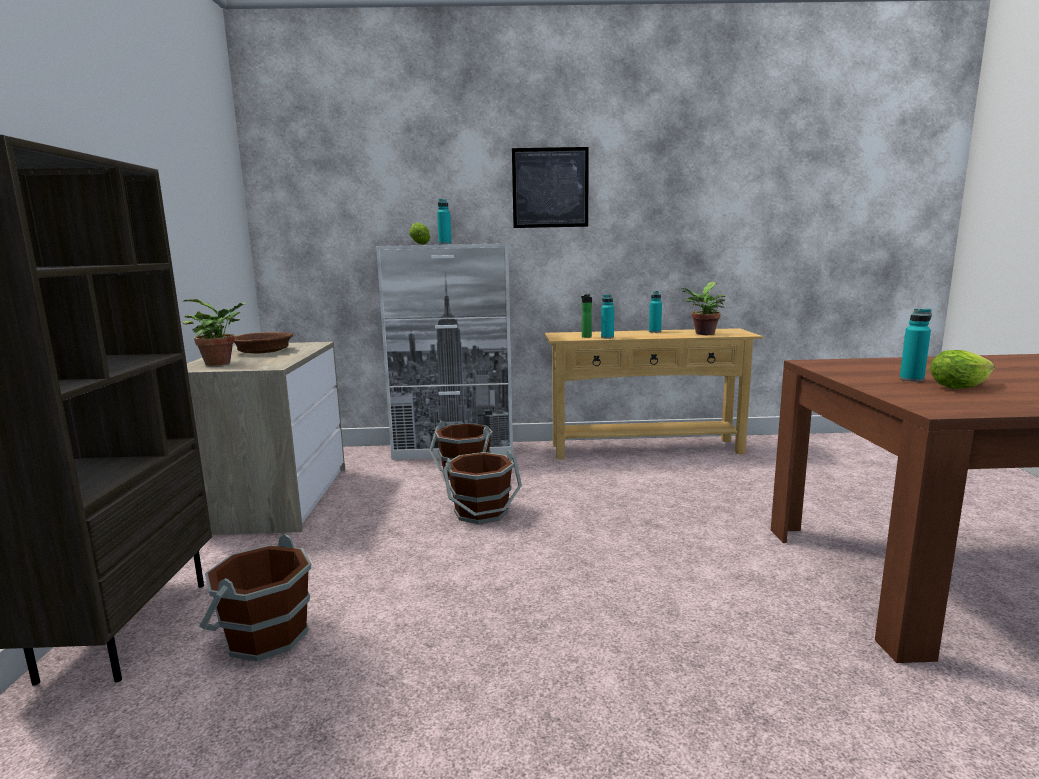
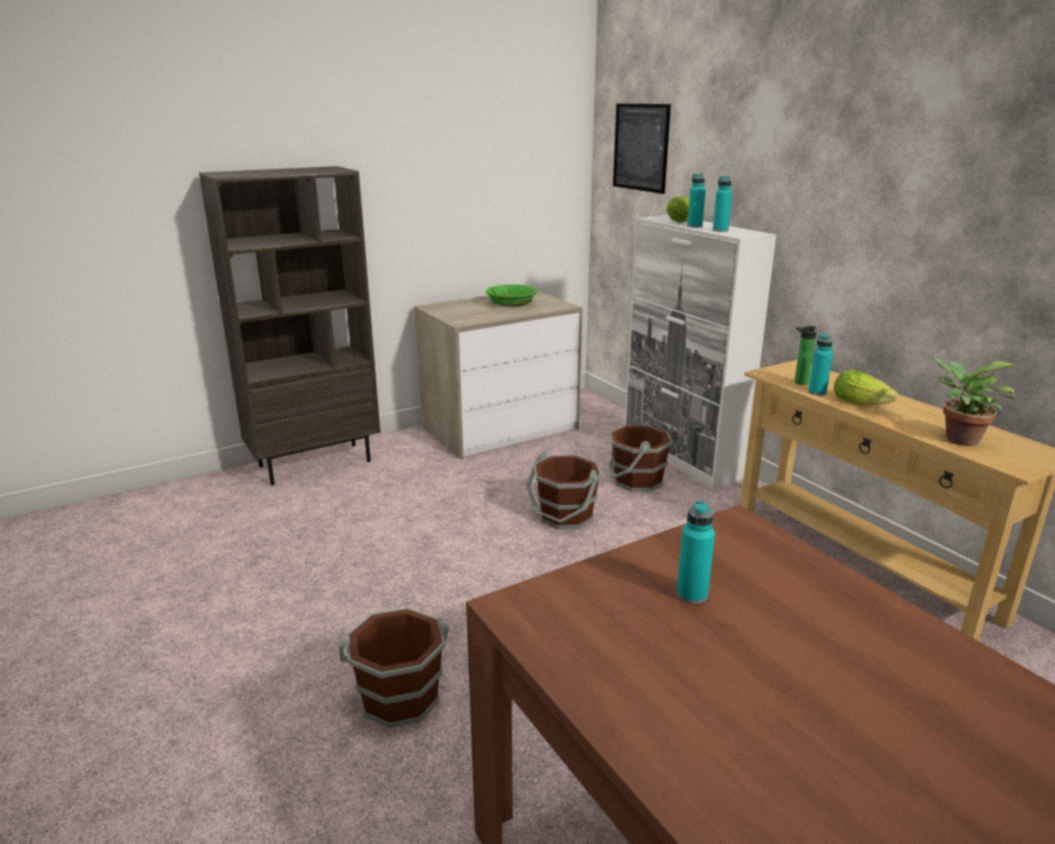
camera: 60 degrees right, 10 degrees up
(221, 363) = (458, 308): potted plant -> none
(263, 351) = (511, 304): brown bowl -> green bowl
(265, 635) = (332, 504): brown bucket -> brown bucket (399, 697)
(550, 188) = (842, 166): picture -> picture (640, 147)
(654, 331) = (917, 408): turquoise bottle -> turquoise bottle (720, 230)
(962, 386) = (682, 633): lettuce -> lettuce (863, 403)

